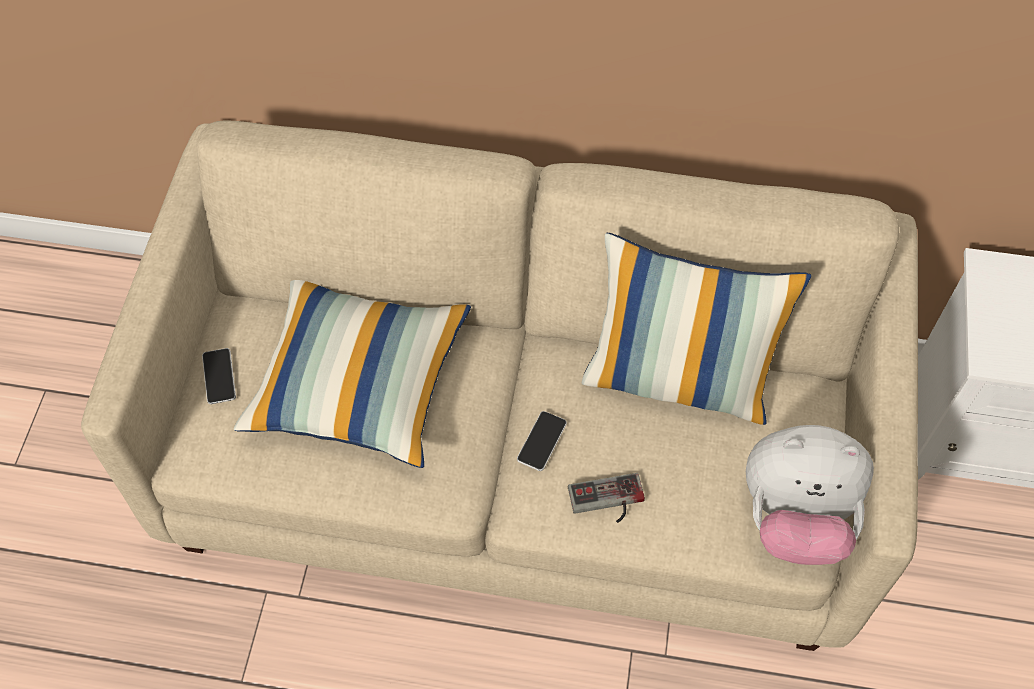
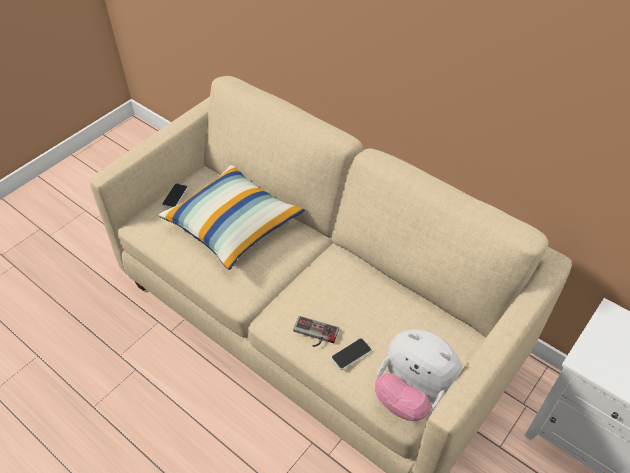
camera: 30 degrees right, 10 degrees down
(541, 441) = (302, 291): phone -> phone (351, 354)
(679, 378) = (394, 294): pillow -> none

